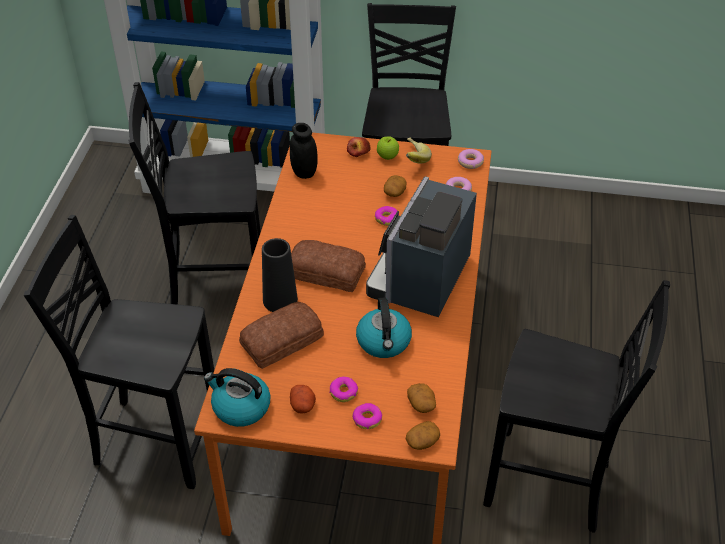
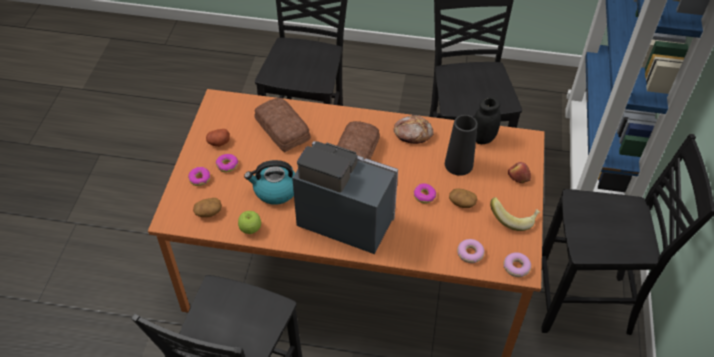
camera: 90 degrees right, 5 degrees up
(240, 407) = (222, 109): kettle -> none
(280, 300) = (325, 127): black vase -> black vase (458, 164)
(294, 225) = (412, 133): none -> bread
(387, 156) = (515, 198): apple -> apple (250, 229)
(422, 442) = (172, 211): potato -> none

